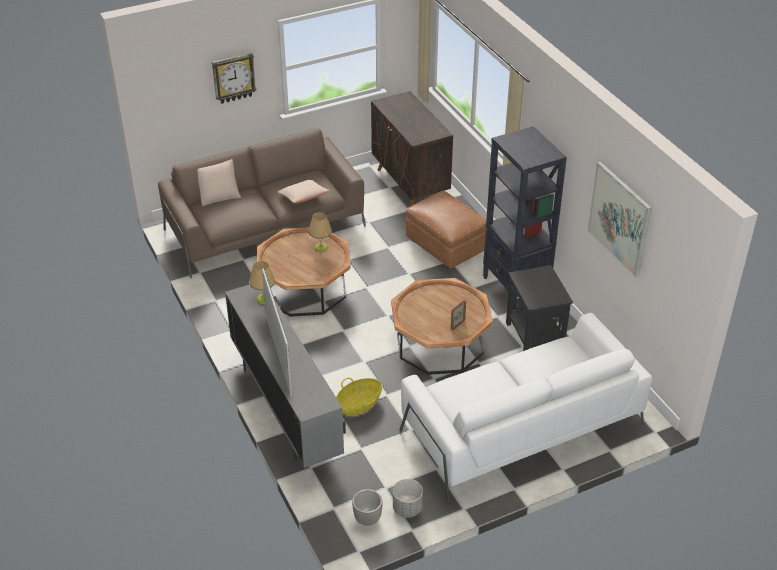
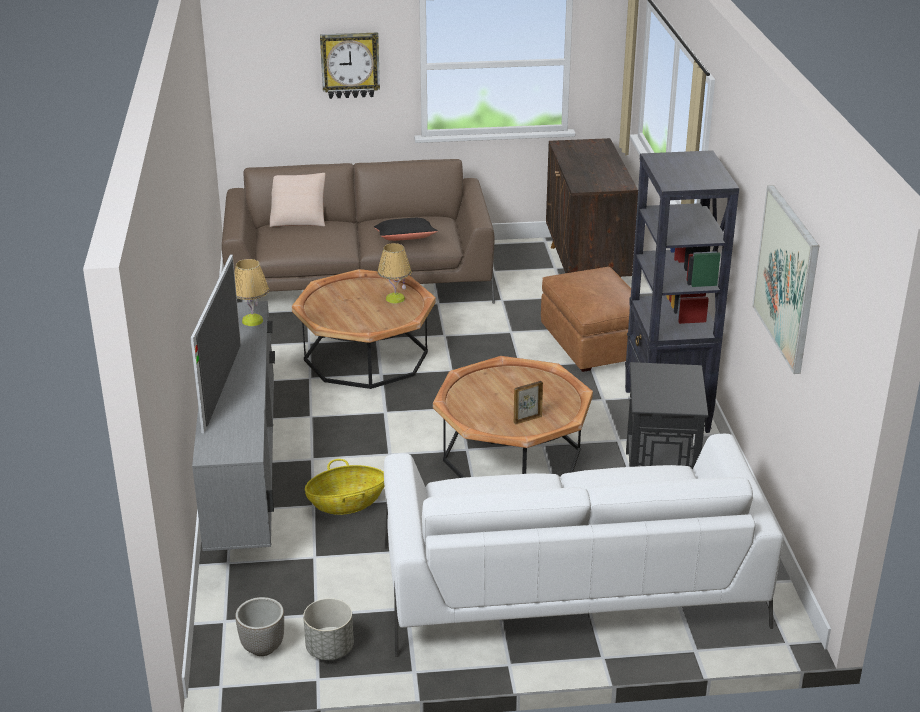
camera: 20 degrees right, 10 degrees down
(303, 198) = (405, 239): beige pillow -> black pillow

